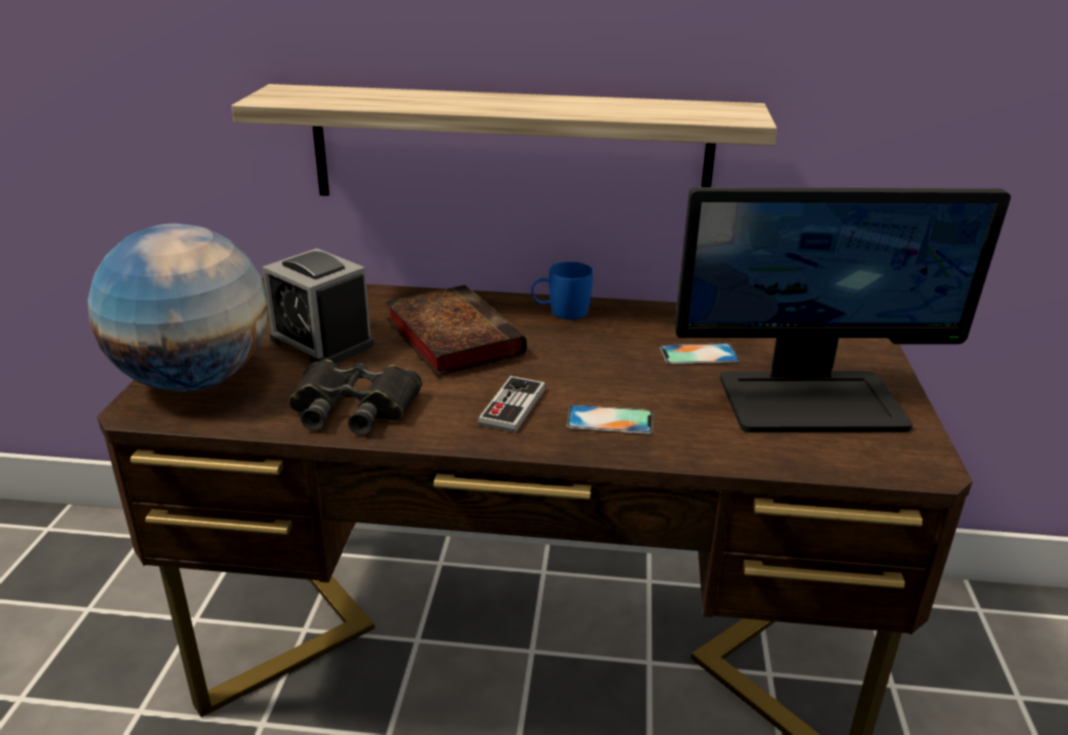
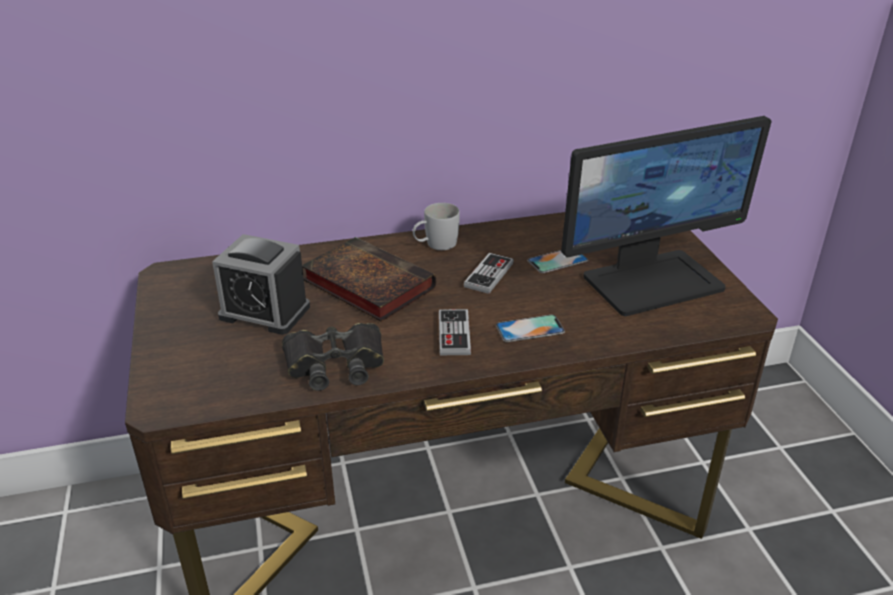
camera: 20 degrees left, 5 degrees up
(195, 380) = (184, 370): globe -> none
(510, 150) = (374, 120): shelf -> none
(561, 312) = (435, 245): blue mug -> white mug
(601, 354) = (489, 275): none -> game controller

